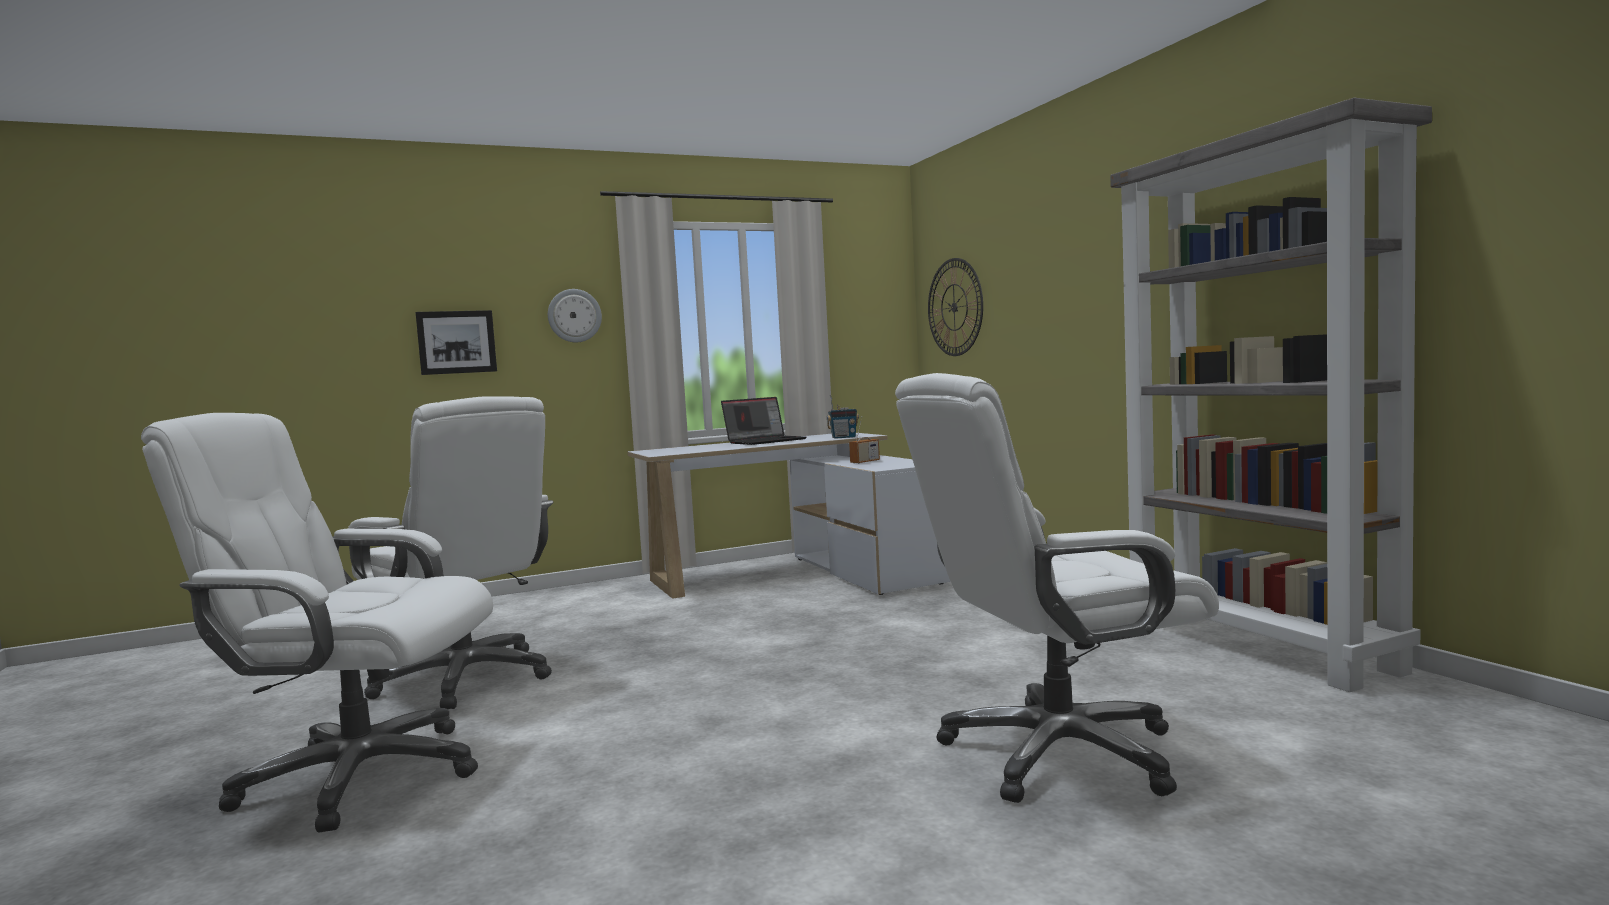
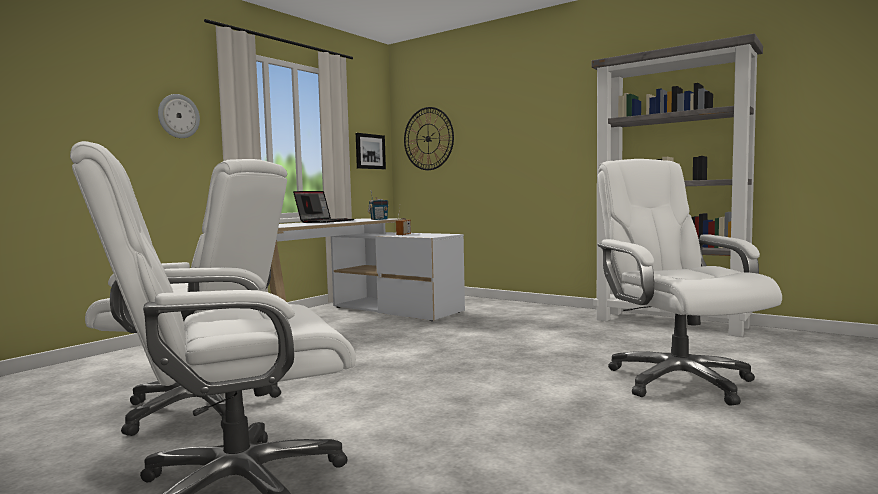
camera: 30 degrees left, 0 degrees up
(456, 342) = (79, 127): picture -> picture (370, 151)
(1057, 753) = (678, 380): white office chair -> white office chair turned 120 degrees clockwise

